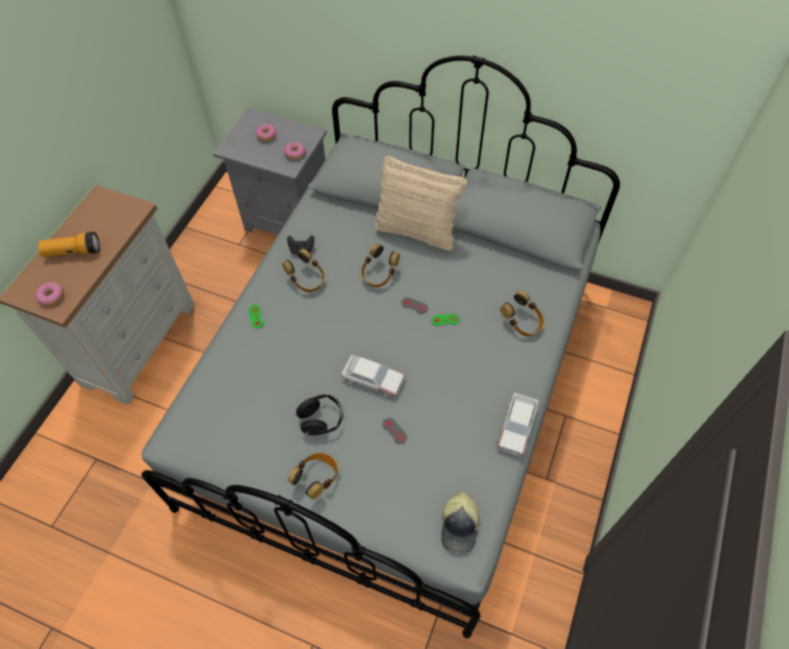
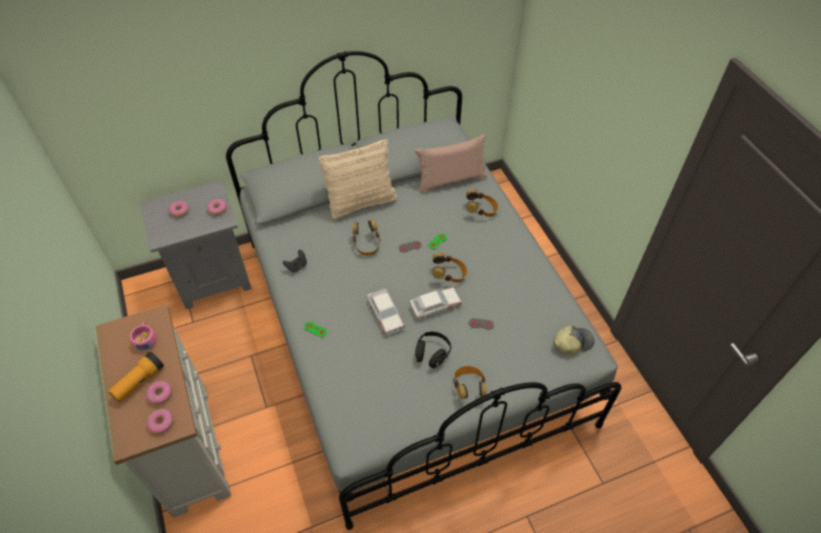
camera: 45 degrees left, 5 degrees down
(74, 273) = (160, 394): none -> donut
(112, 221) = (146, 339): none -> pink cup
(307, 280) = (323, 281): headphones -> headphones (449, 275)
(460, 526) = (572, 342): cap -> cap turned 75 degrees counterclockwise
(517, 426) = (541, 267): toy car -> toy car (385, 314)
(527, 269) = (451, 180): none -> beige pillow

